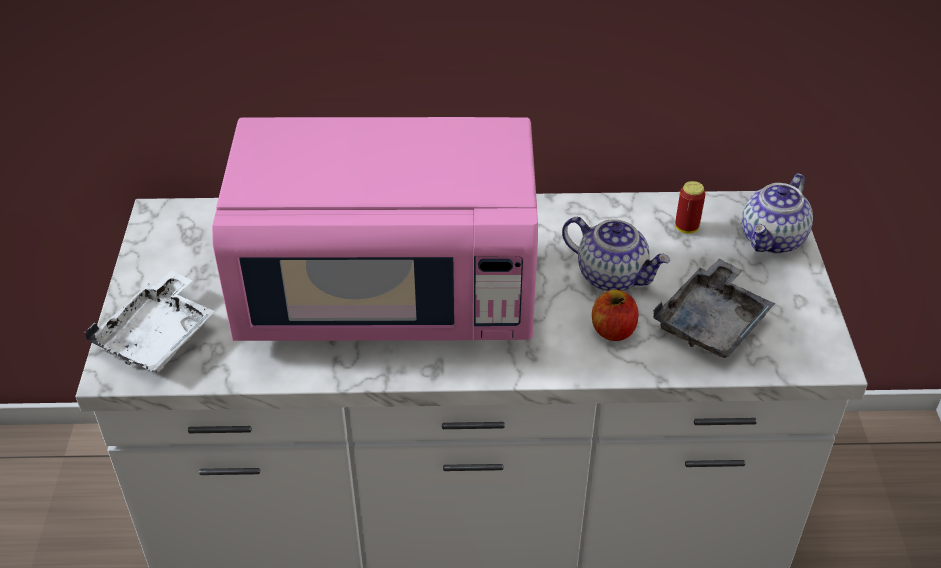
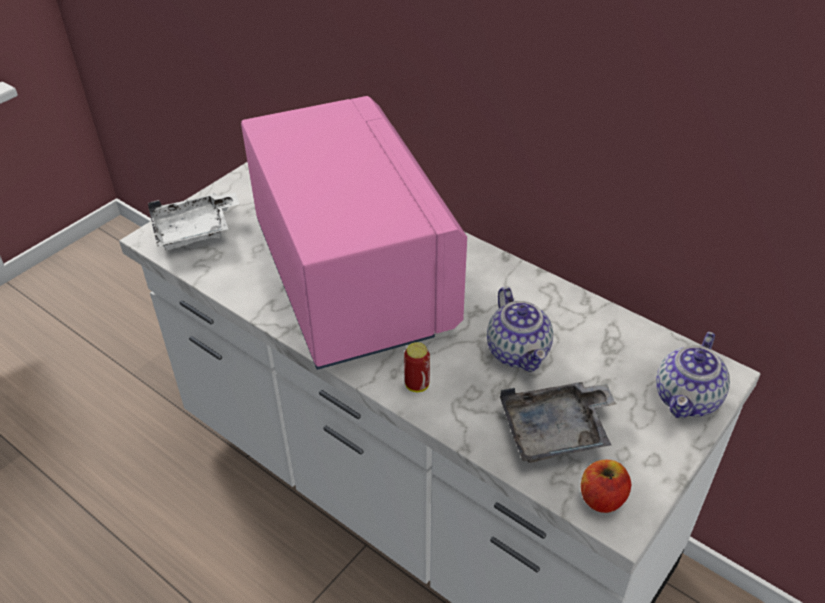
camera: 40 degrees right, 0 degrees up
(389, 296) = (349, 280): pink microwave -> pink microwave turned 150 degrees counterclockwise
(613, 330) = (472, 391): apple -> apple (602, 498)
(686, 228) = (621, 350): can -> can (417, 385)
(773, 239) = (687, 399): teapot -> teapot turned 45 degrees counterclockwise

